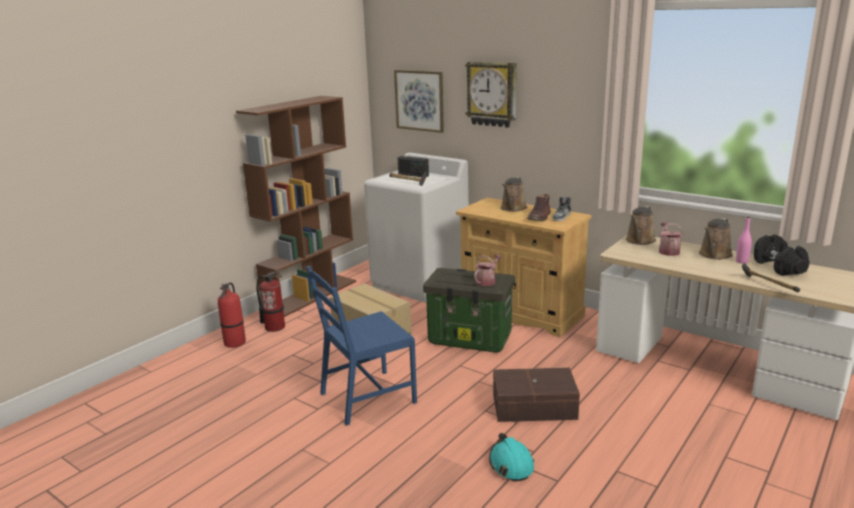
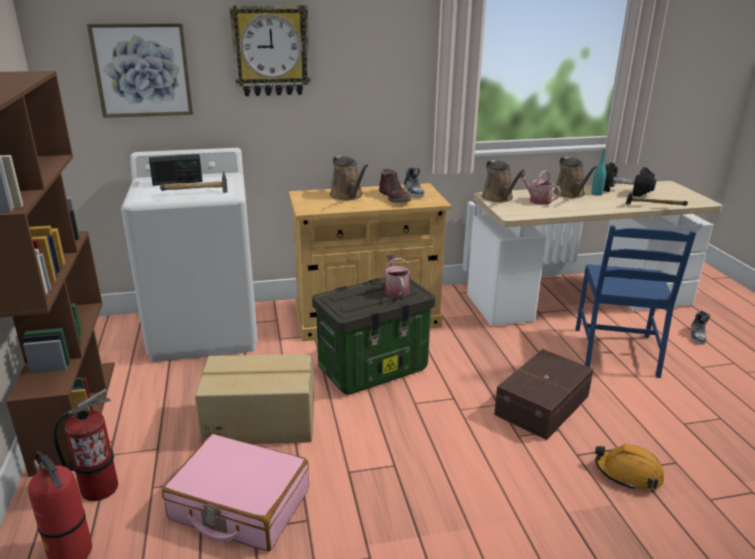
camera: 50 degrees left, 5 degrees up
(307, 361) = (239, 505): none -> pink suitcase
(366, 398) = (396, 502): blue chair -> blue chair (617, 352)
(511, 464) = (628, 474): turquoise hard hat -> orange hard hat
(742, 261) = (596, 194): pink bottle -> turquoise bottle
(780, 440) = (697, 335): none -> shoe

